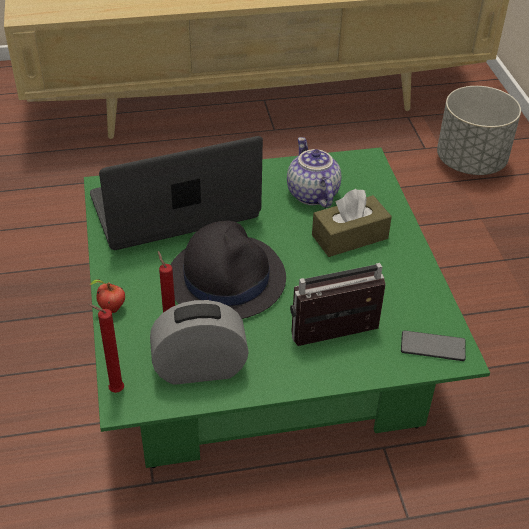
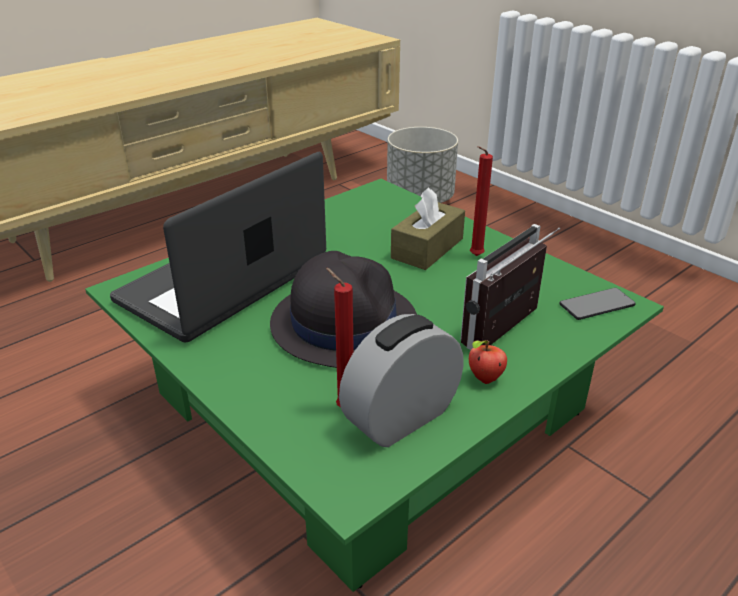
camera: 30 degrees left, 10 degrees down
(110, 309) = (236, 402): apple -> apple (485, 379)
(114, 390) = (322, 487): red candle -> red candle (474, 256)
(311, 194) = (355, 228): teapot -> none

